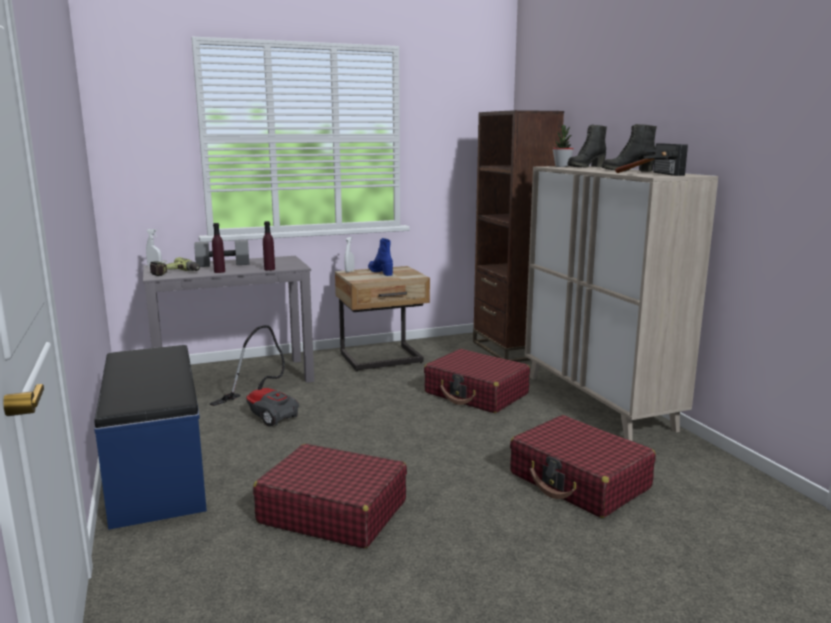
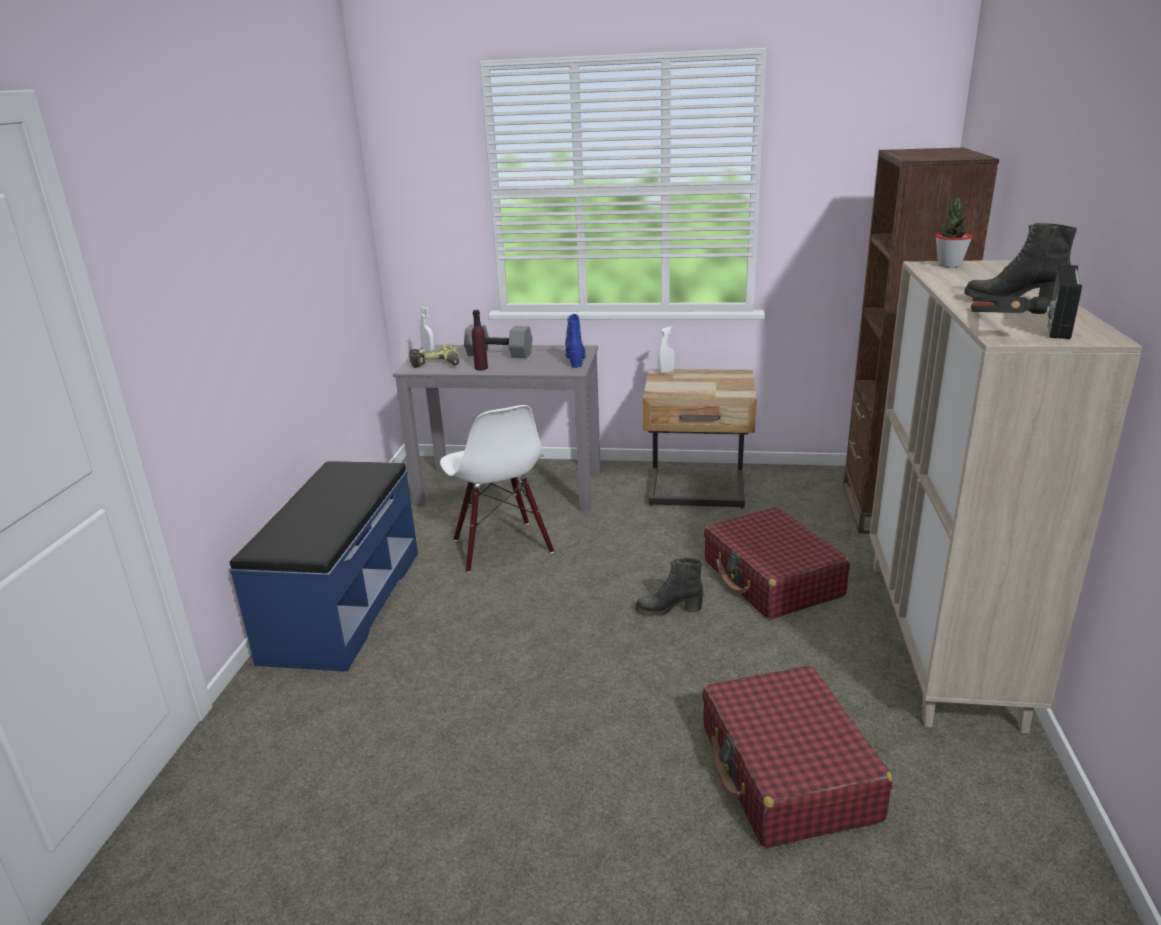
camera: 30 degrees right, 10 degrees up
(263, 412) = (501, 546): vacuum cleaner -> white chair
(269, 269) = (538, 370): purple bottle -> none
(332, 511) = (459, 715): red suitcase -> none
(381, 272) = (702, 379): blue boot -> blue boot (575, 359)
(585, 167) = (982, 272): black boot -> black boot (668, 609)

